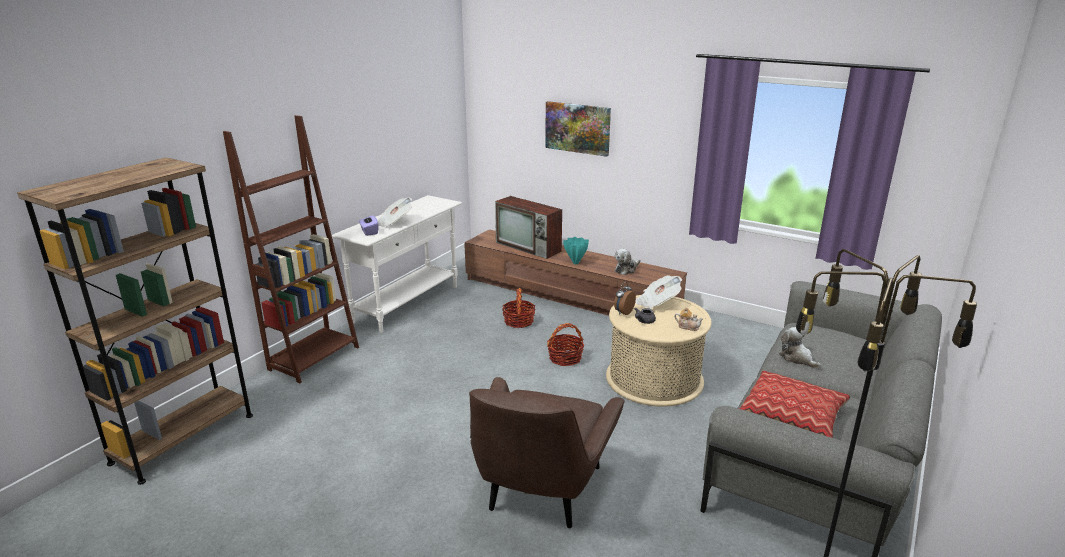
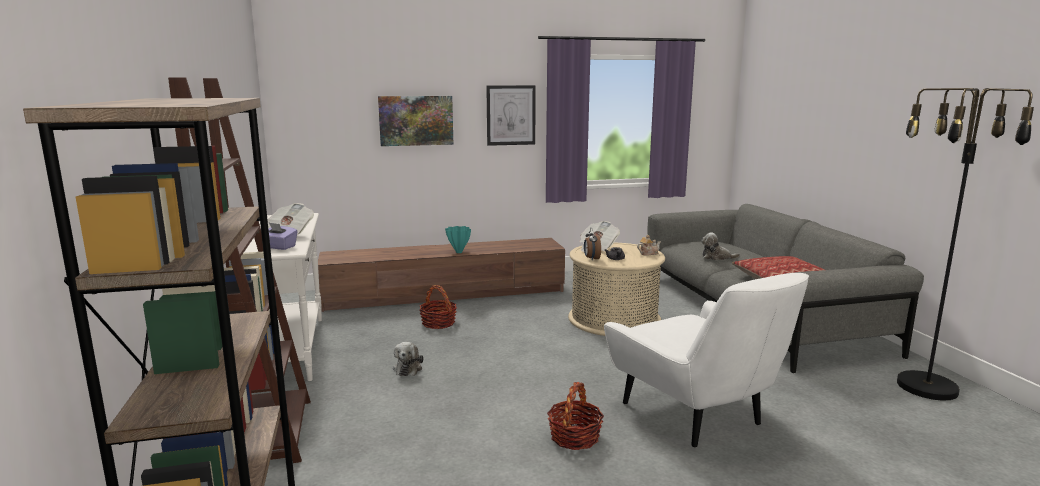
camera: 45 degrees left, 10 degrees down
(529, 247) = (393, 253): television -> none
(540, 493) = (698, 417): brown armchair -> white armchair
(565, 358) = (529, 331): basket -> basket (574, 437)
(626, 269) = (507, 246): plush toy -> plush toy (408, 368)
(667, 135) = (511, 115): none -> picture

